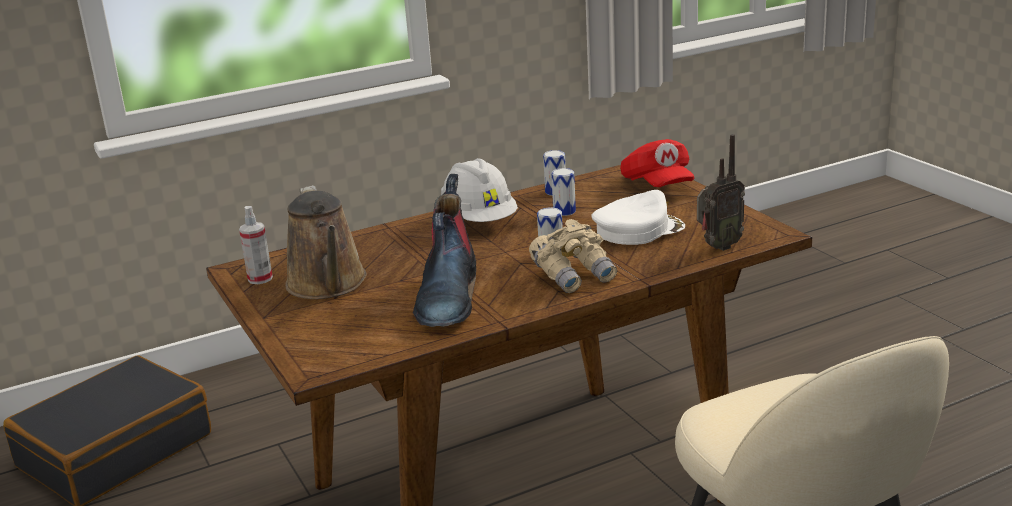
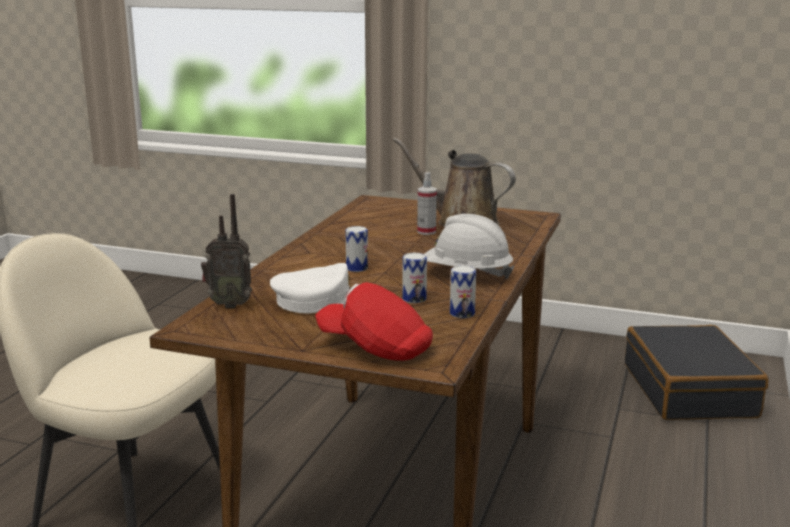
camera: 135 degrees right, 5 degrees down
(260, 279) = (510, 215): spray bottle -> spray bottle (426, 232)
(448, 297) = (373, 234): boot -> none
(574, 276) = (313, 261): beige binoculars -> none
(638, 230) = (320, 300): white cap -> white cap turned 120 degrees counterclockwise
(718, 247) = (229, 304): radio -> radio turned 105 degrees counterclockwise

